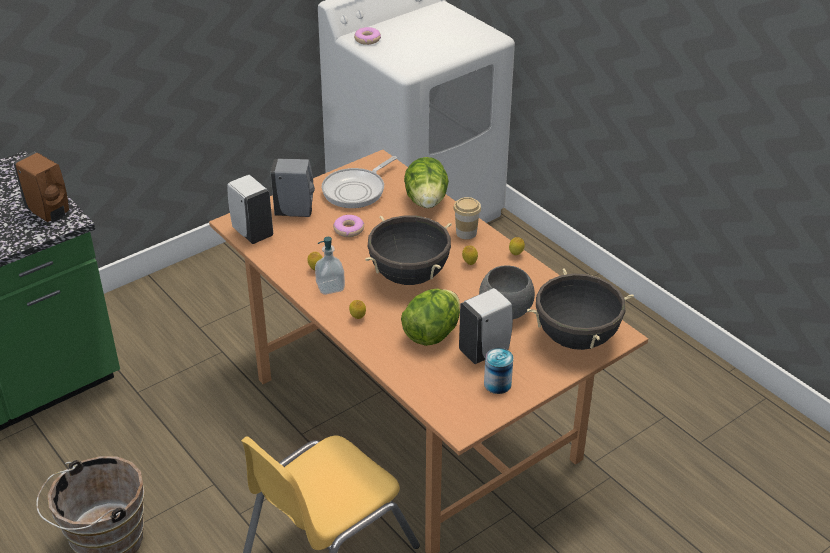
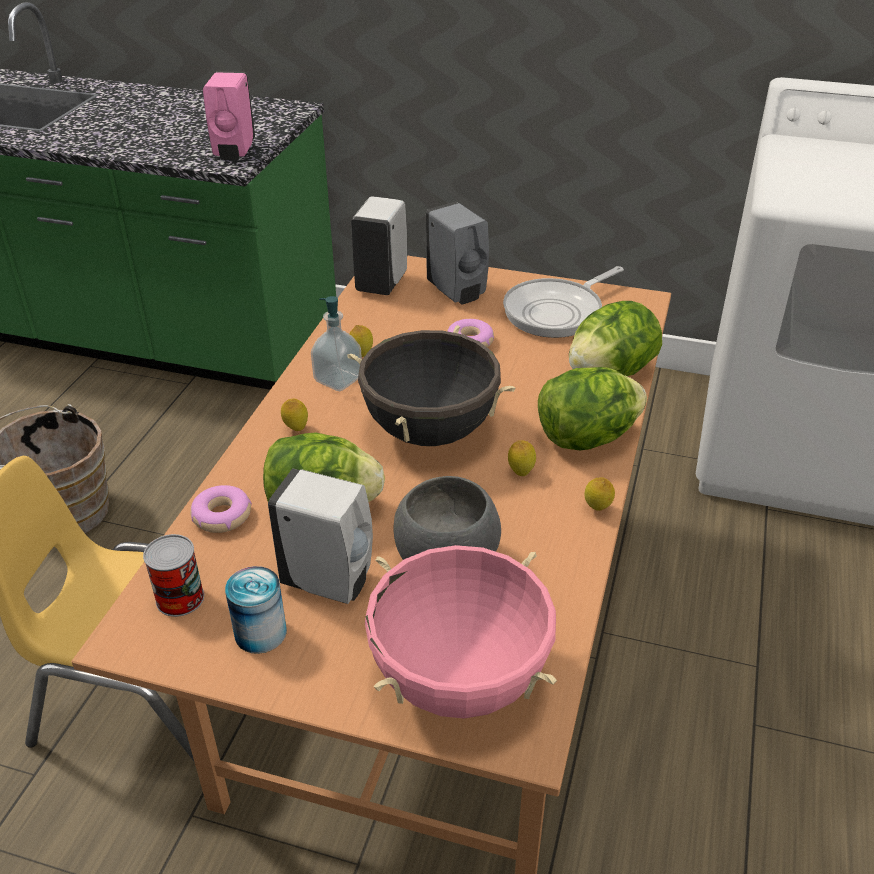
camera: 55 degrees right, 0 degrees up
(49, 213) = (234, 152): brown soap dispenser -> pink soap dispenser
(356, 190) = (557, 312): frying pan -> frying pan turned 45 degrees counterclockwise
(367, 40) = (796, 150): donut -> donut (222, 516)
(450, 402) = (180, 598): none -> can
(466, 233) = (586, 438): cup -> lettuce
(576, 338) = (459, 680): black cooking pot -> pink cooking pot

